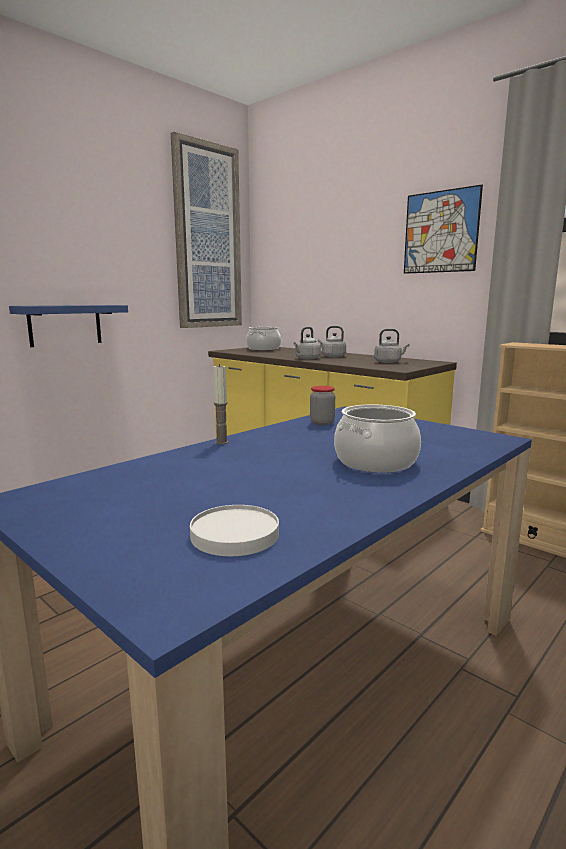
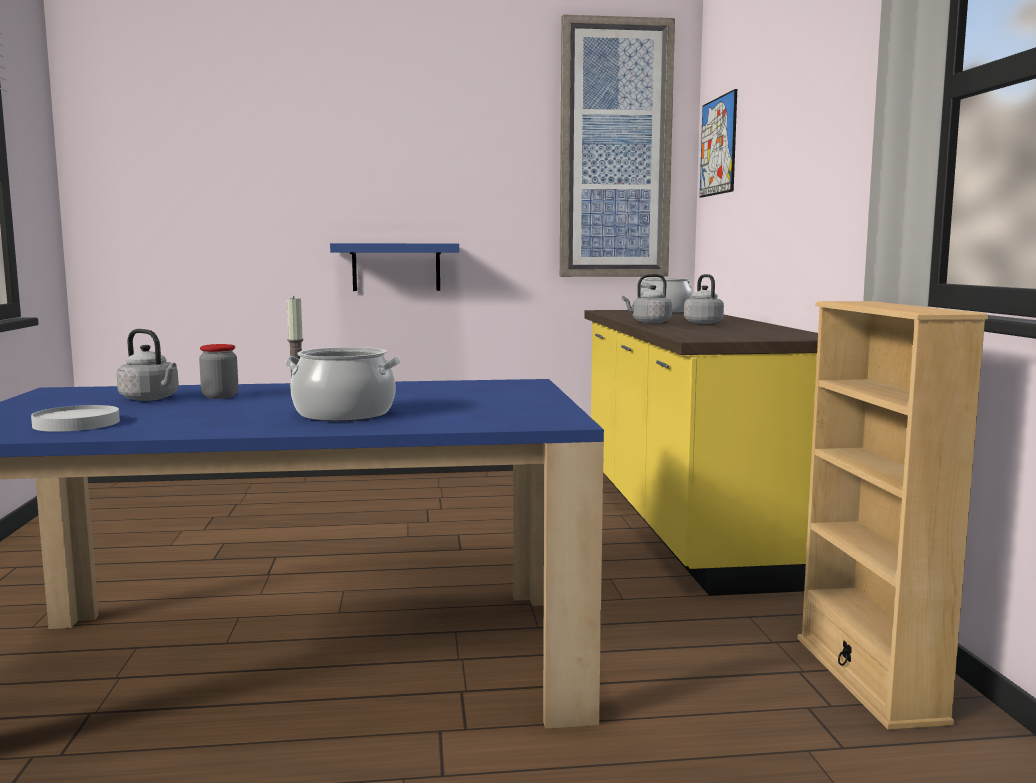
camera: 40 degrees right, 5 degrees down
(322, 422) = (448, 386): jar -> jar (220, 396)
(389, 362) = (739, 332): grey kettle -> grey kettle (151, 399)
(441, 232) = (850, 113): picture -> picture (718, 146)

